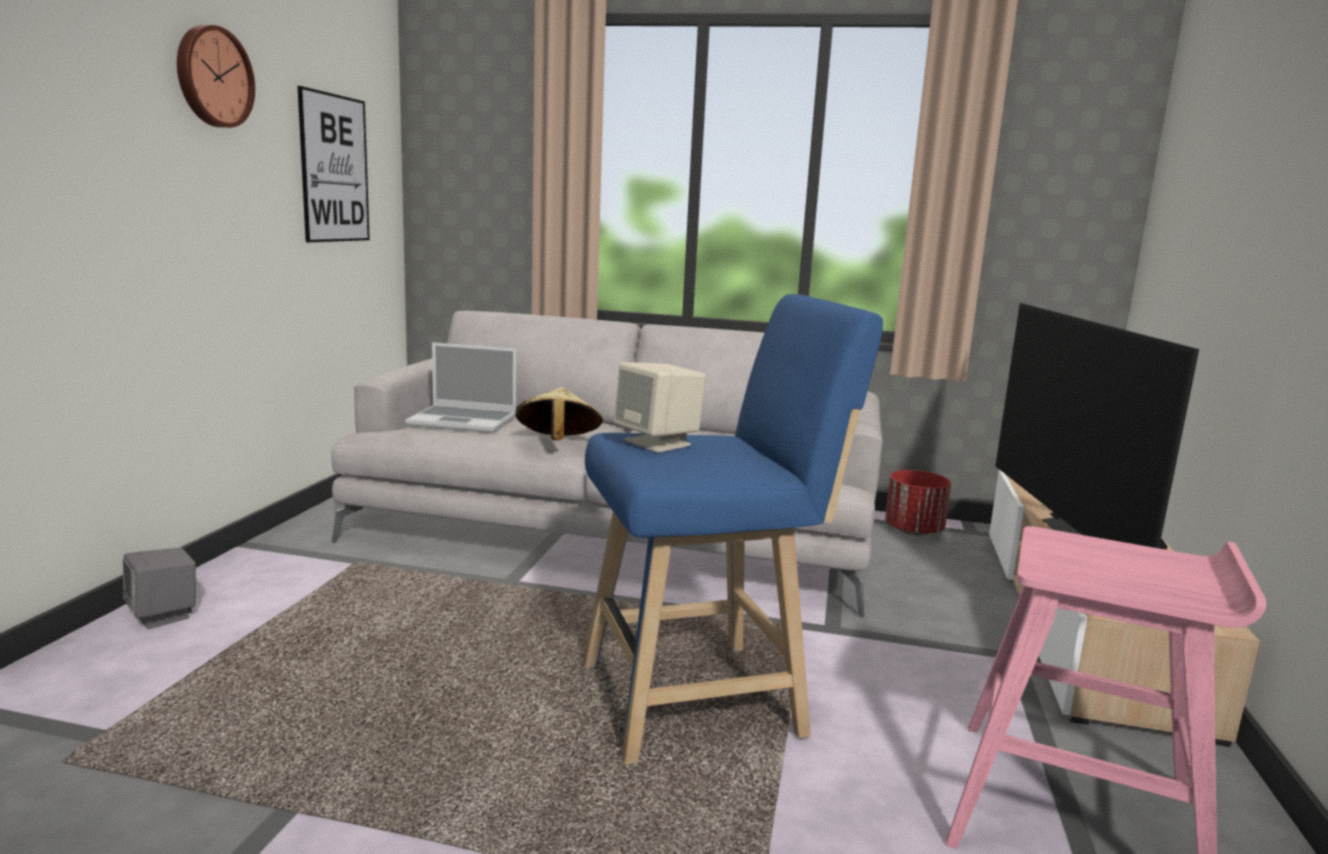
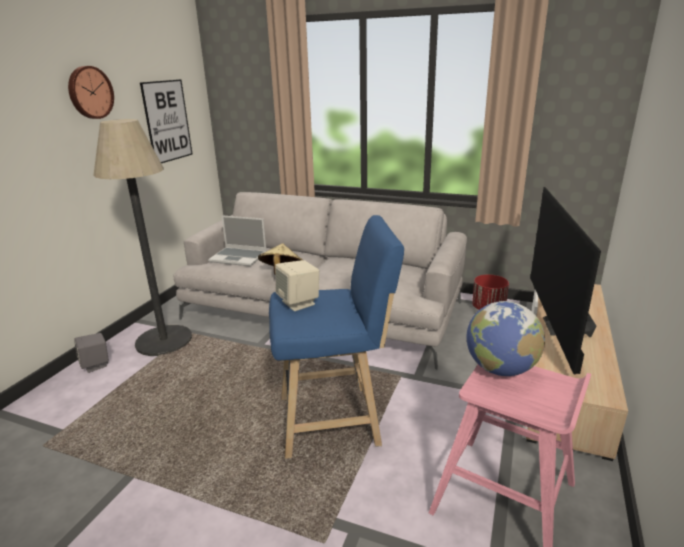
camera: 10 degrees right, 10 degrees up
(307, 576) = (164, 341): none -> floor lamp
(1067, 545) = (500, 369): none -> globe

